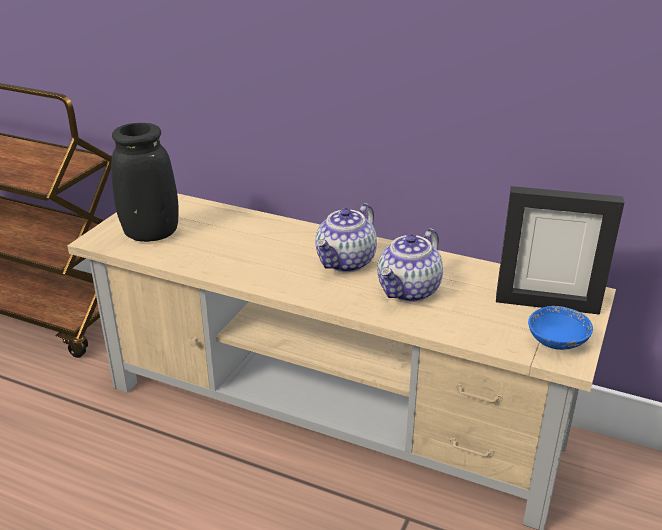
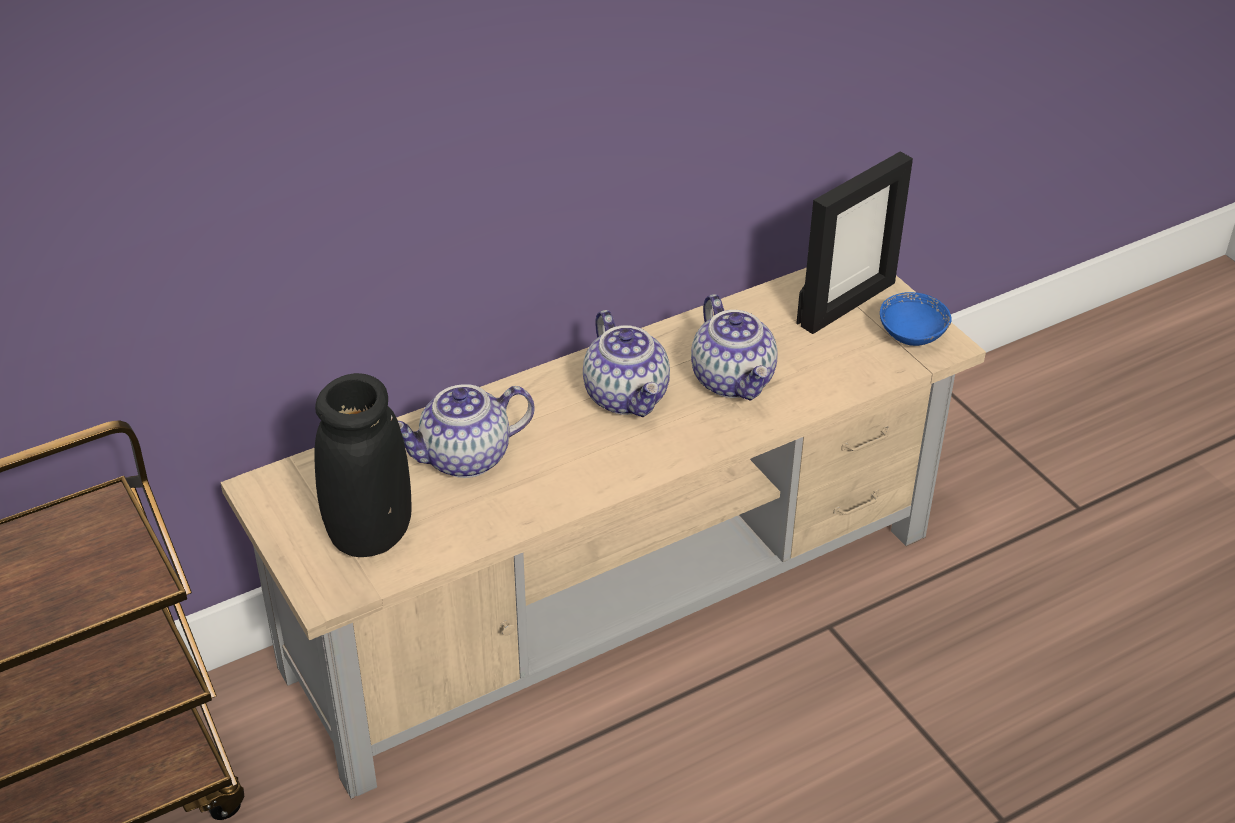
camera: 55 degrees left, 10 degrees up
(235, 236) = (465, 458): none -> teapot

